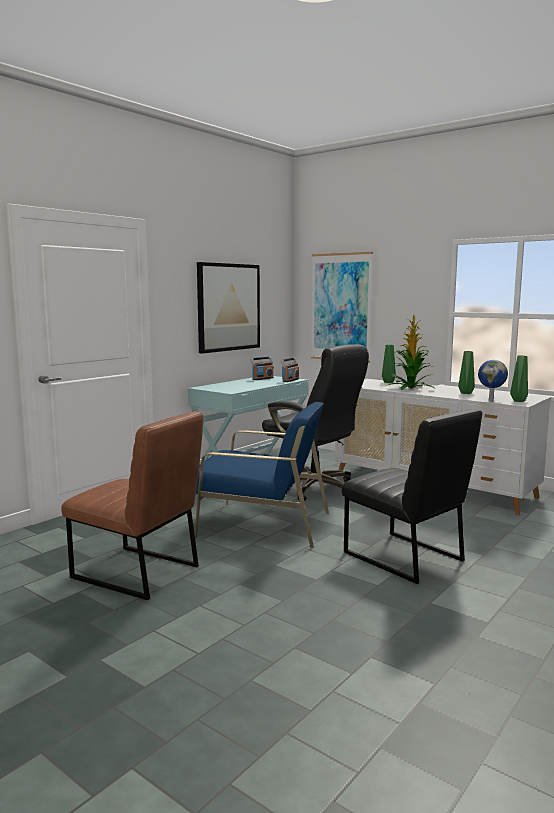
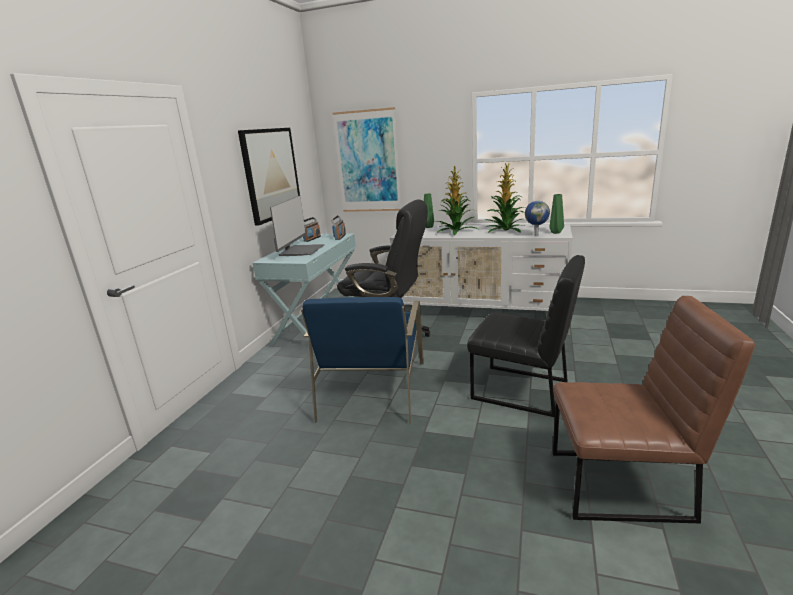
camera: 20 degrees left, 10 degrees up
(138, 573) = (302, 483): brown chair -> brown chair (623, 485)
(240, 385) = (301, 251): none -> monitor
(258, 524) = (373, 386): blue armchair -> blue armchair turned 105 degrees clockwise
(465, 393) = (505, 230): green vase -> potted plant

